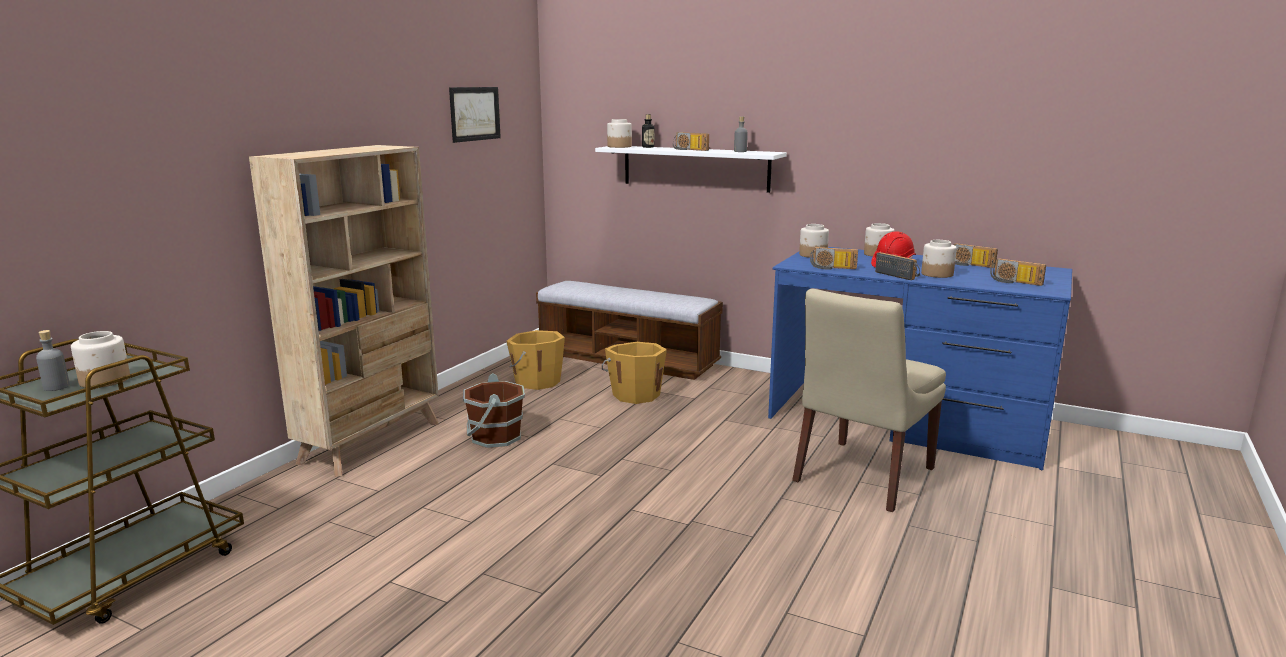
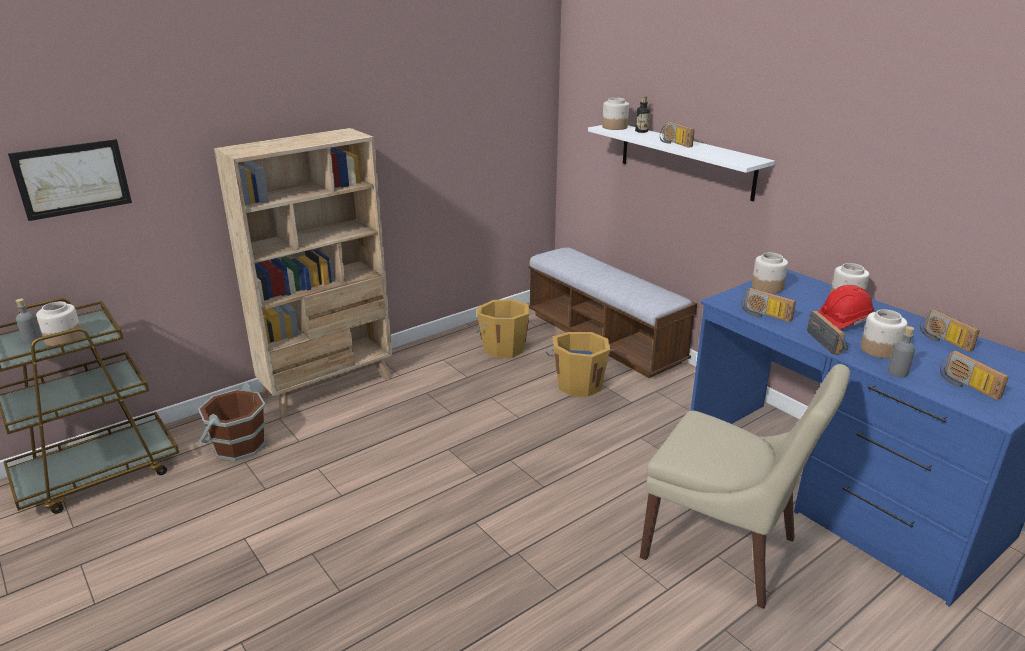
camera: 25 degrees right, 10 degrees up
(475, 113) = (471, 87): picture -> picture (72, 179)
(495, 437) = (423, 405): brown bucket -> brown bucket (238, 446)
(740, 151) = (722, 153): grey bottle -> grey bottle (897, 372)
(861, 477) = (724, 550): beige chair -> beige chair turned 120 degrees counterclockwise

